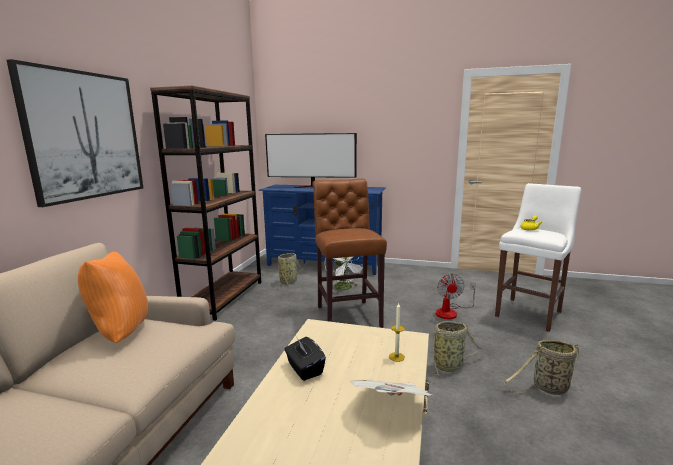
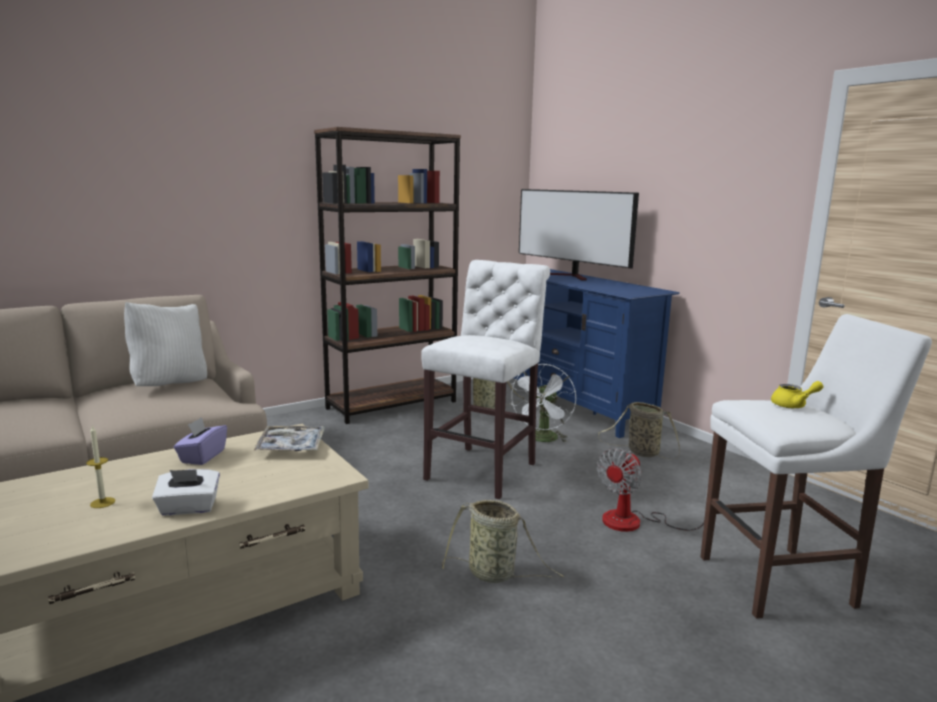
camera: 40 degrees right, 0 degrees up
(85, 136) = (222, 184): picture -> none
(120, 333) = (170, 384): orange pillow -> white pillow
(304, 369) = (202, 456): black tissue box -> purple tissue box
(341, 335) = (291, 446): none -> tray
(347, 315) = (485, 469): brown stool -> white stool
(392, 405) = (188, 508): newspaper -> white tissue box
(396, 357) = (285, 482): candle -> candle (102, 503)
(548, 388) = (574, 668): basket -> basket (640, 452)

